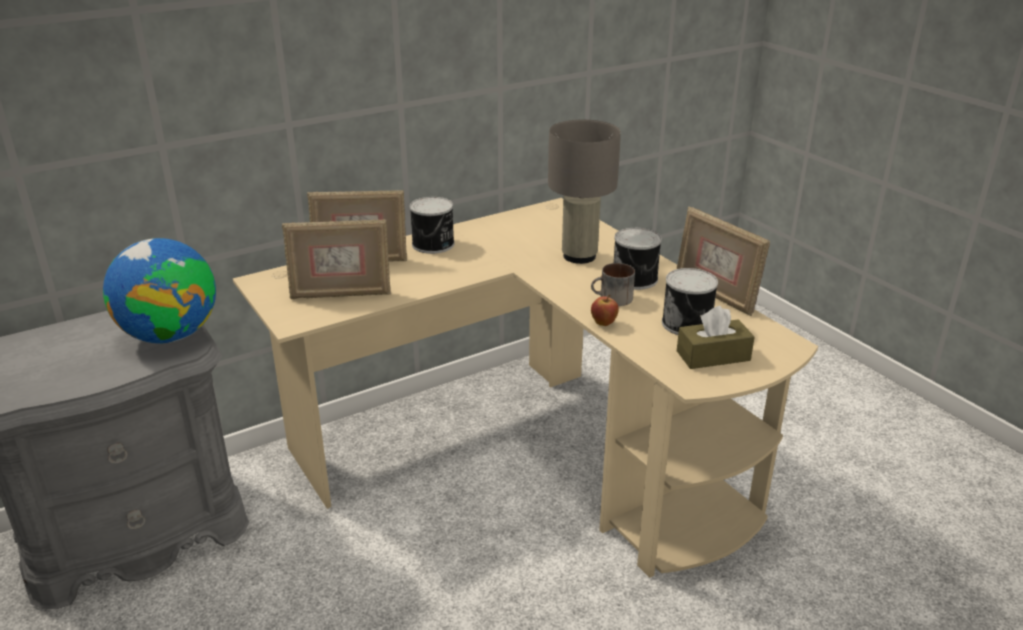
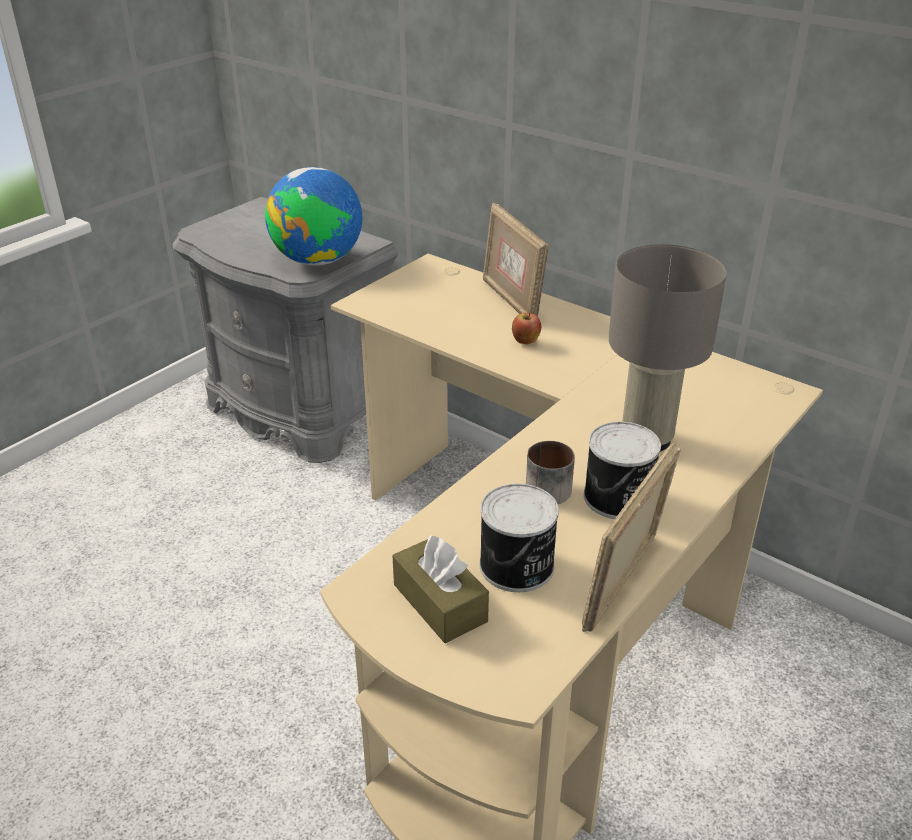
camera: 70 degrees right, 5 degrees up
(341, 294) = (431, 310): picture frame -> none
(434, 244) = (586, 332): can -> none
(604, 324) = (472, 491): apple -> apple (525, 342)

